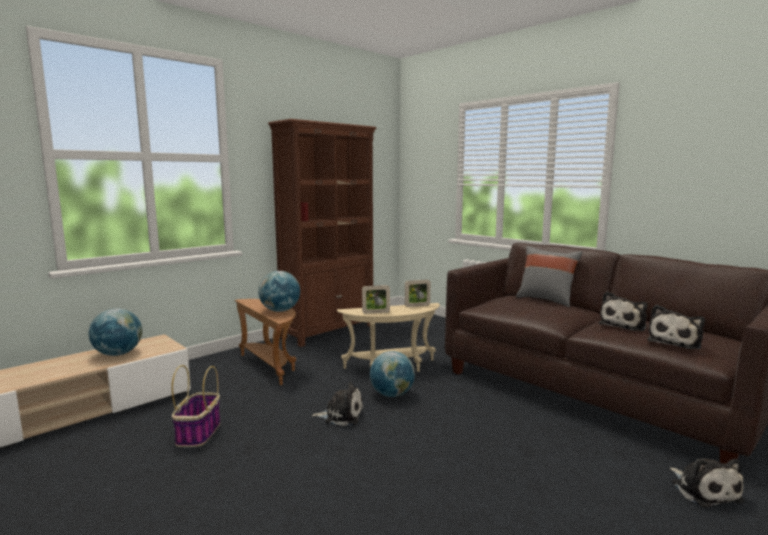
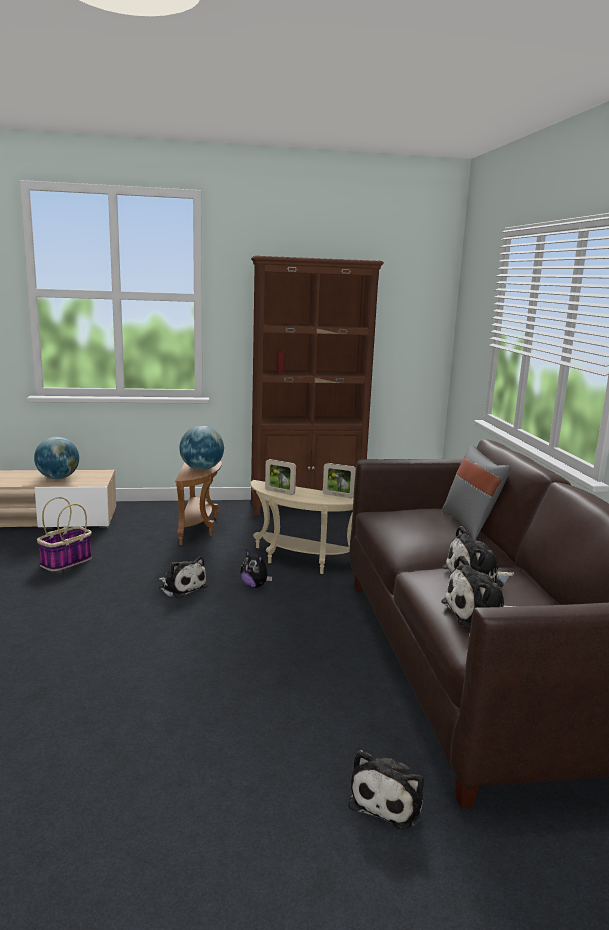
camera: 35 degrees right, 5 degrees up
(392, 394) = (255, 586): globe -> plush toy

